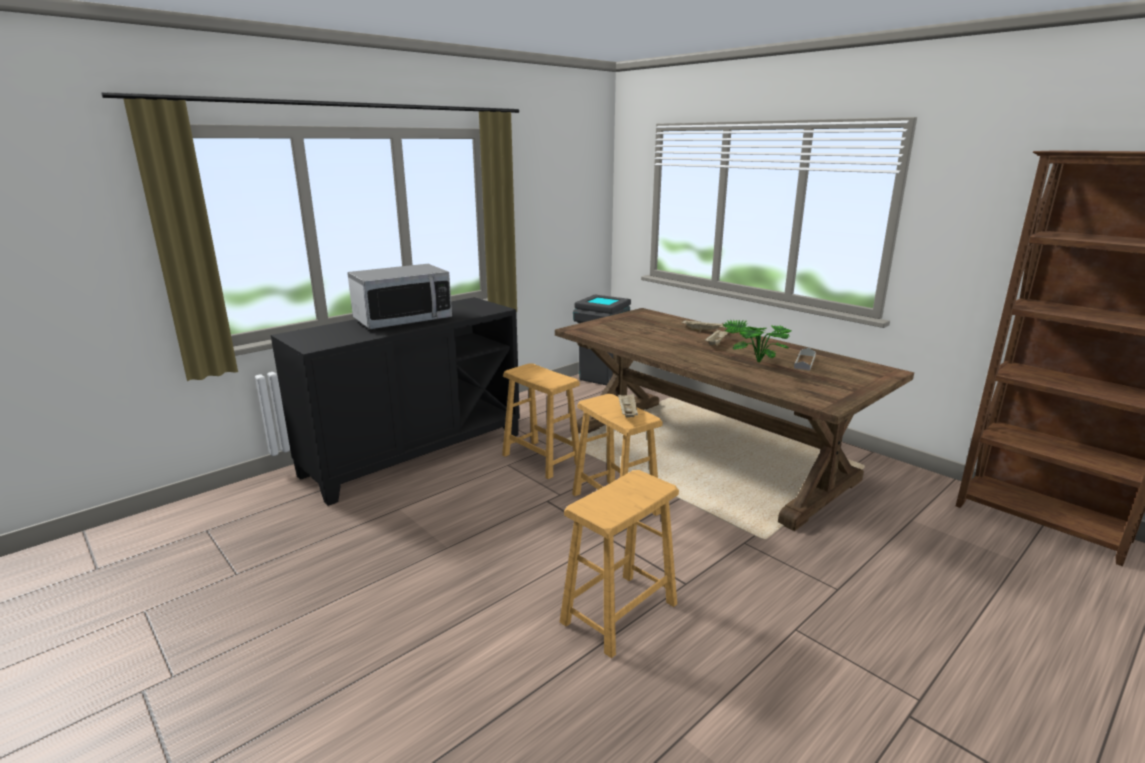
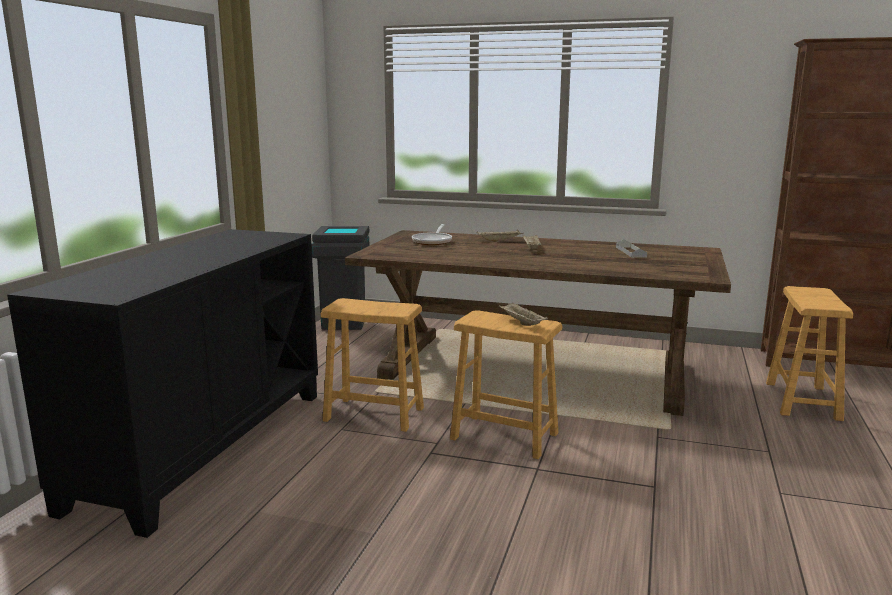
camera: 30 degrees left, 5 degrees down
(403, 320) = (185, 257): microwave -> none
(619, 613) = (632, 533): brown stool -> brown stool (802, 401)
(646, 323) = (433, 241): none -> frying pan
(753, 362) = (591, 257): potted plant -> none

